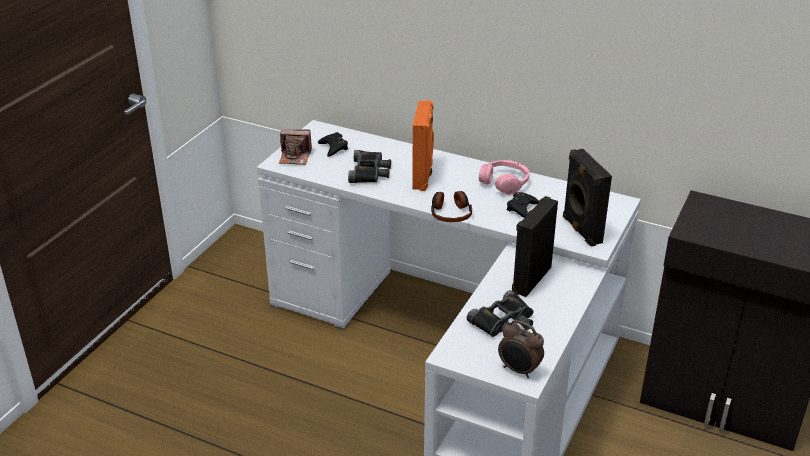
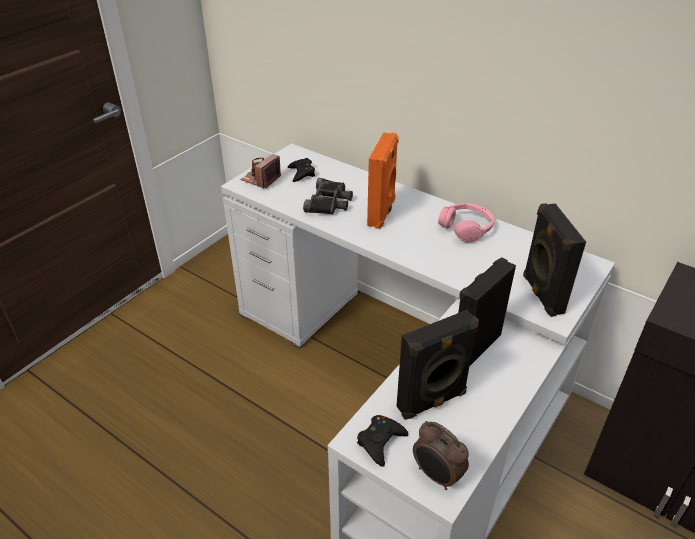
camera: 10 degrees right, 5 degrees up
(295, 157) = (261, 179): camera -> camera turned 105 degrees clockwise
(450, 213) = (400, 257): headphones -> none
(504, 322) = (432, 401): black binoculars -> black speaker
(522, 208) = (479, 260): black game controller -> black game controller (380, 442)

